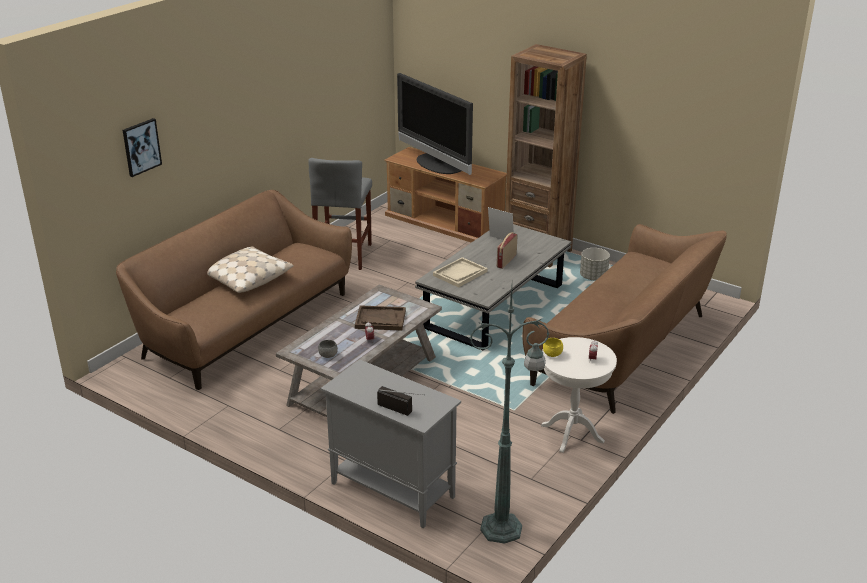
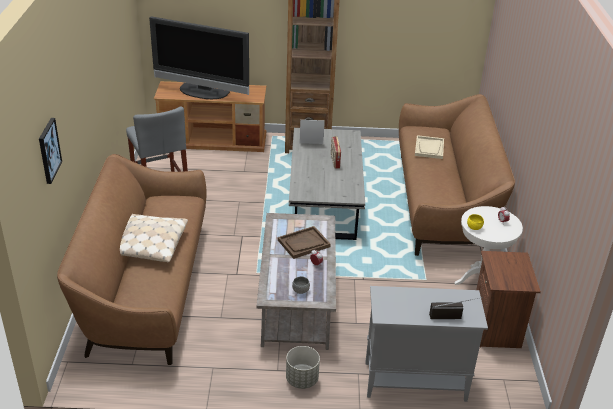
camera: 35 degrees left, 5 degrees up
(460, 274) = (314, 182): beige tray -> beige tray (429, 148)
(503, 528) = (515, 375): green floor lamp -> none
(536, 482) = (497, 329): none -> brown nightstand
(593, 277) = (366, 153): grey planter -> grey planter (301, 380)

